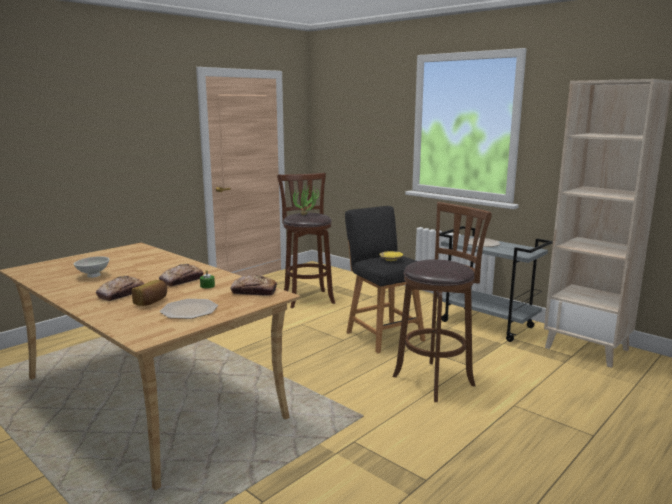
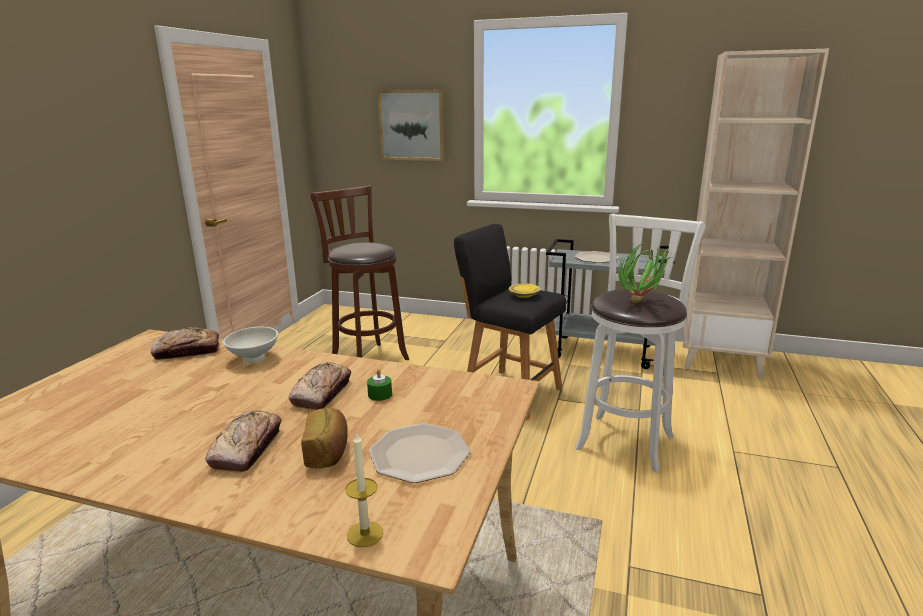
camera: 25 degrees left, 5 degrees up
(93, 276) = (139, 419): white bowl -> white bowl (254, 359)
(126, 329) = (365, 534): none -> candle
(254, 291) = (467, 389): bread -> bread (187, 351)
(307, 215) = (363, 247): potted plant -> potted plant (643, 302)
(374, 131) = (412, 125): none -> picture
(436, 379) = (626, 439): brown stool -> white stool

